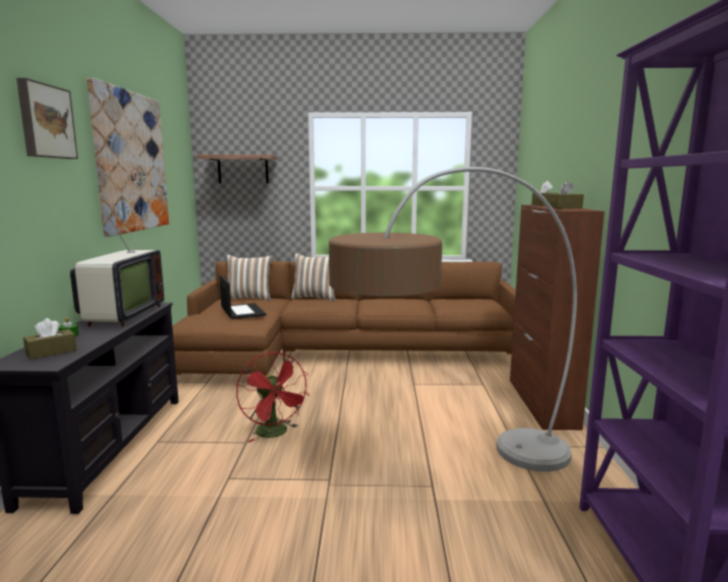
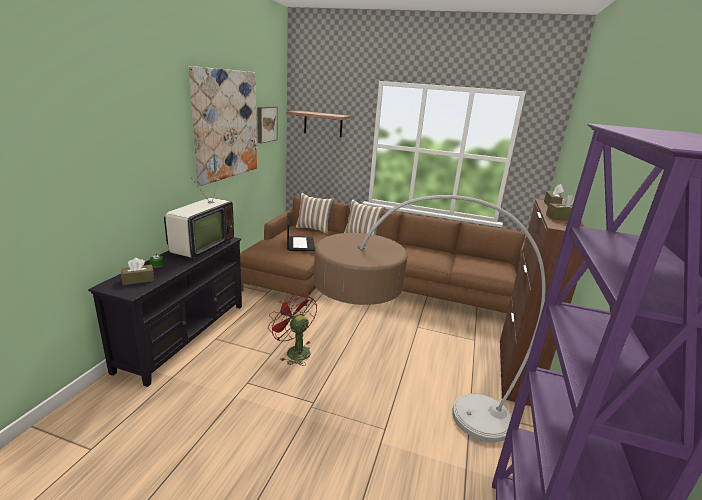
camera: 15 degrees right, 10 degrees up
(45, 121) = (150, 108): picture -> picture (266, 124)
(275, 434) = (294, 351): red fan -> red fan turned 150 degrees clockwise

